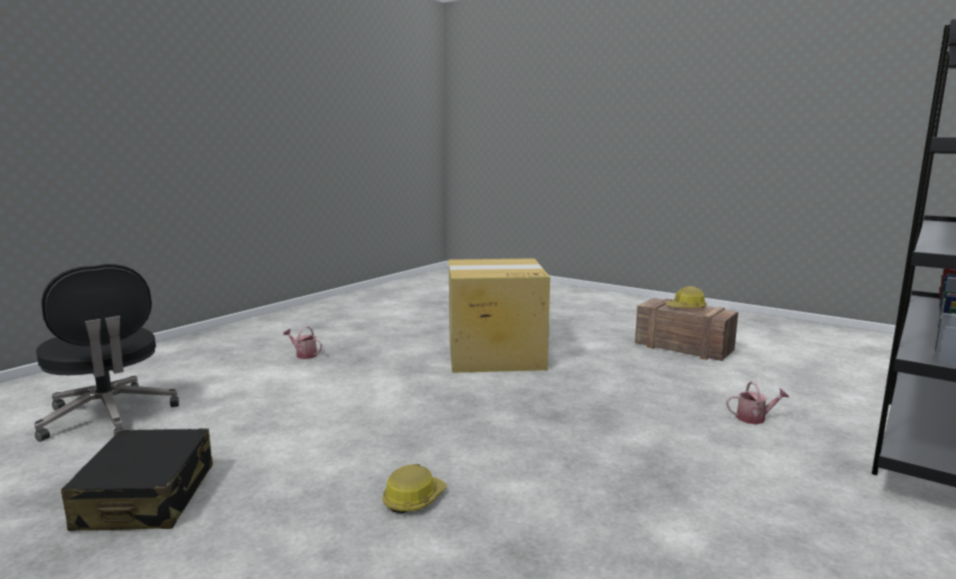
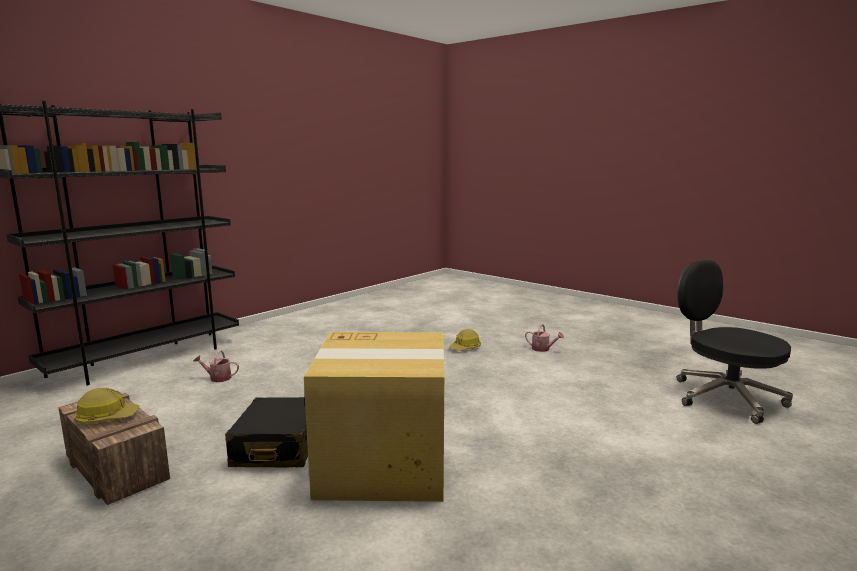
camera: 175 degrees left, 0 degrees up
(147, 497) = (604, 352): black suitcase -> black suitcase (278, 447)
(304, 355) = (646, 477): watering can -> watering can (543, 349)

